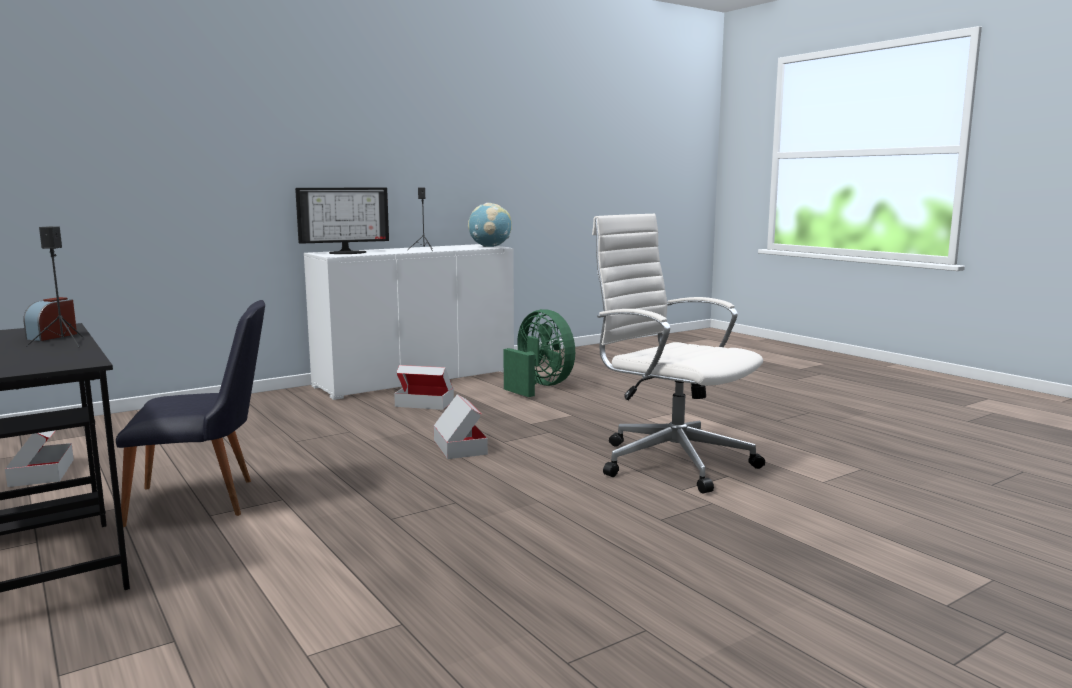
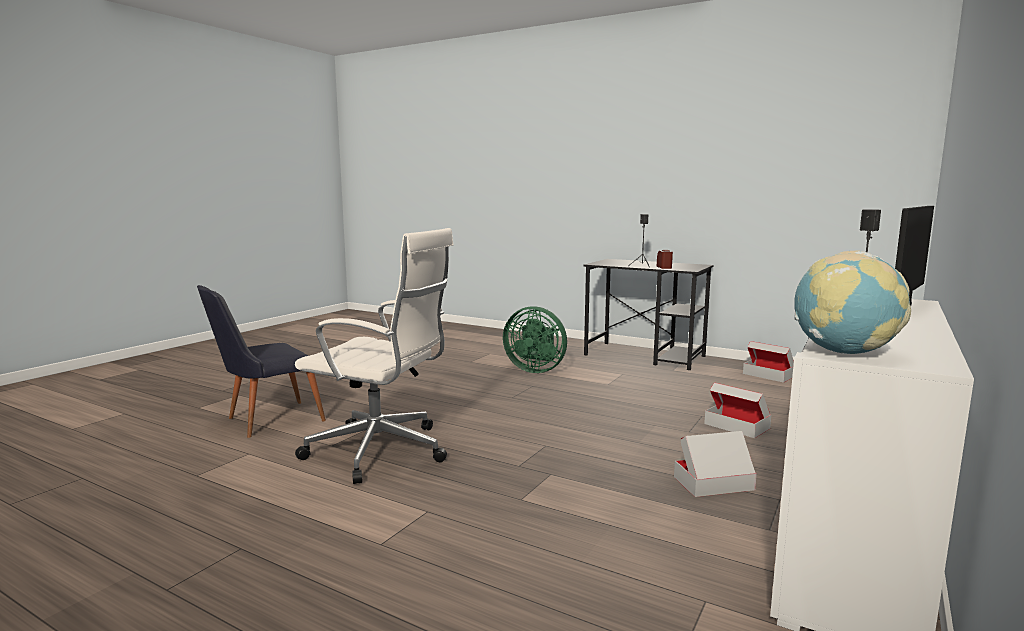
camera: 155 degrees right, 0 degrees up
(205, 501) = (642, 378): black chair -> black chair (265, 421)
(459, 447) = (572, 433): cardboard box -> cardboard box (737, 426)
(539, 387) = (644, 567): green fan -> green fan (535, 369)

